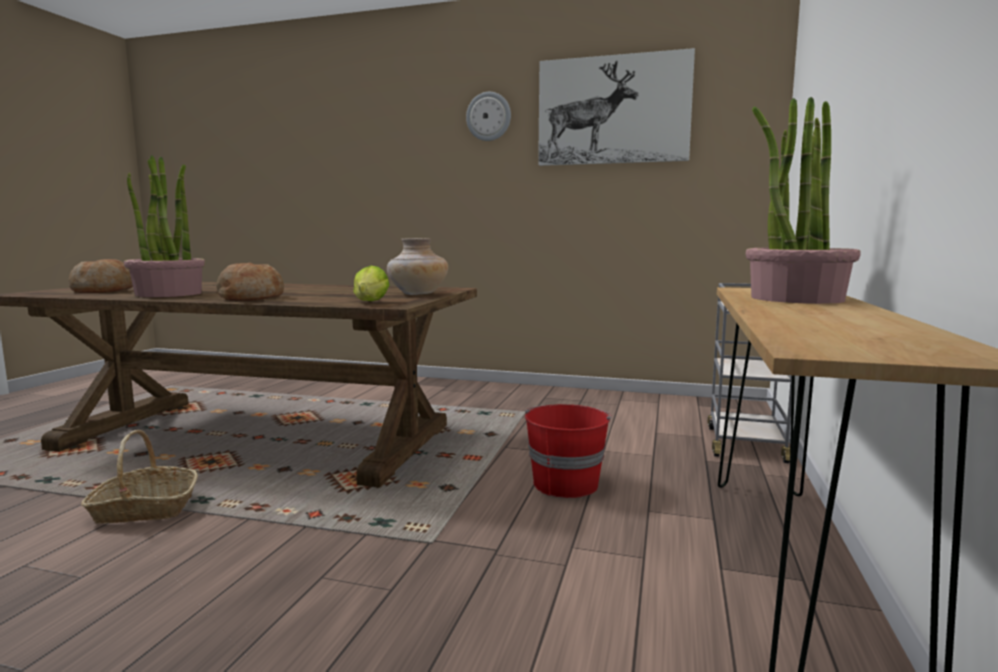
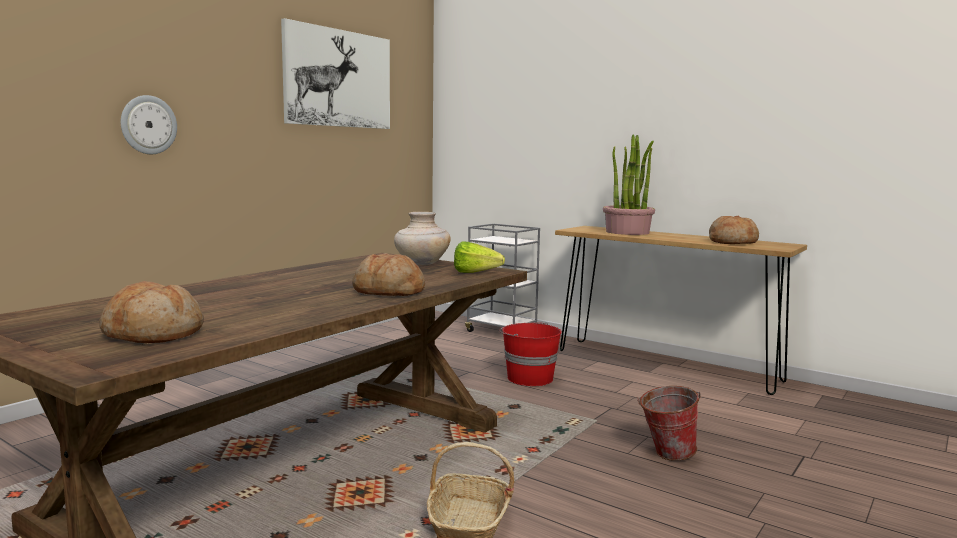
camera: 70 degrees left, 0 degrees up
(168, 294) = (281, 311): potted plant -> none
(322, 609) = (665, 454): none -> bucket
(488, 116) = (234, 64): wall clock -> wall clock (148, 125)
(840, 329) = (732, 242): none -> bread

